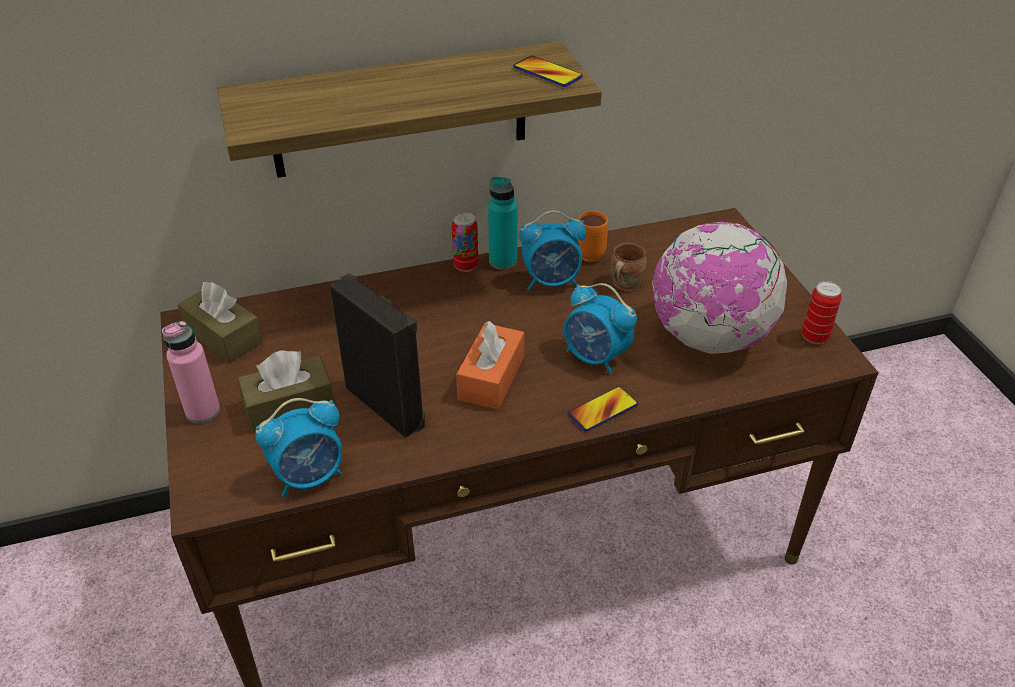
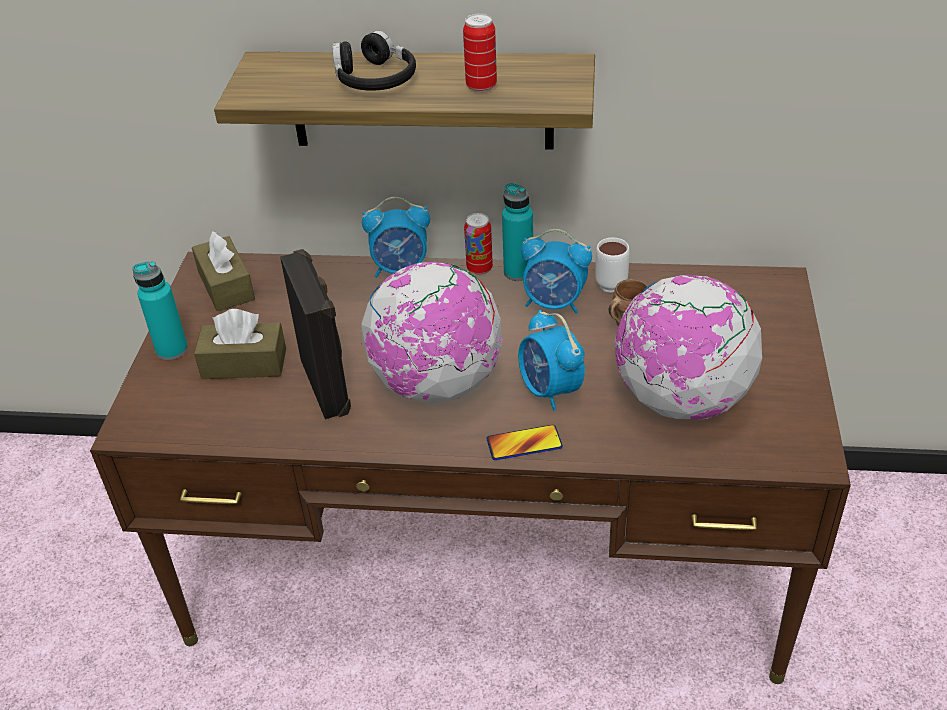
camera: 25 degrees right, 0 degrees up
(203, 411) = (172, 350): pink bottle -> turquoise bottle
(310, 476) = (225, 431): alarm clock -> alarm clock (401, 269)
(374, 92) = (374, 79): none -> black headphones
(491, 378) = (436, 384): orange tissue box -> globe
(547, 73) = (552, 85): phone -> none
(588, 252) = (610, 282): orange mug -> white mug
(814, 337) = (801, 428): can -> can (481, 86)

